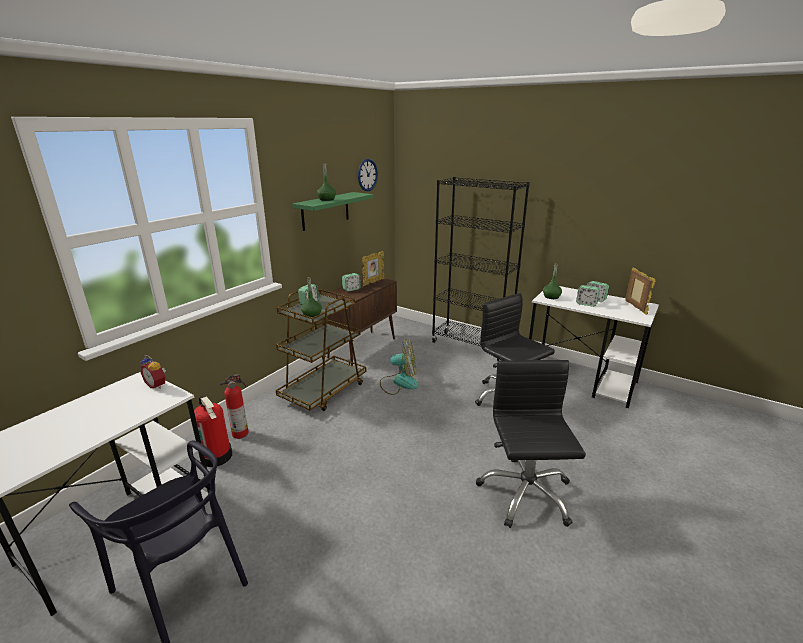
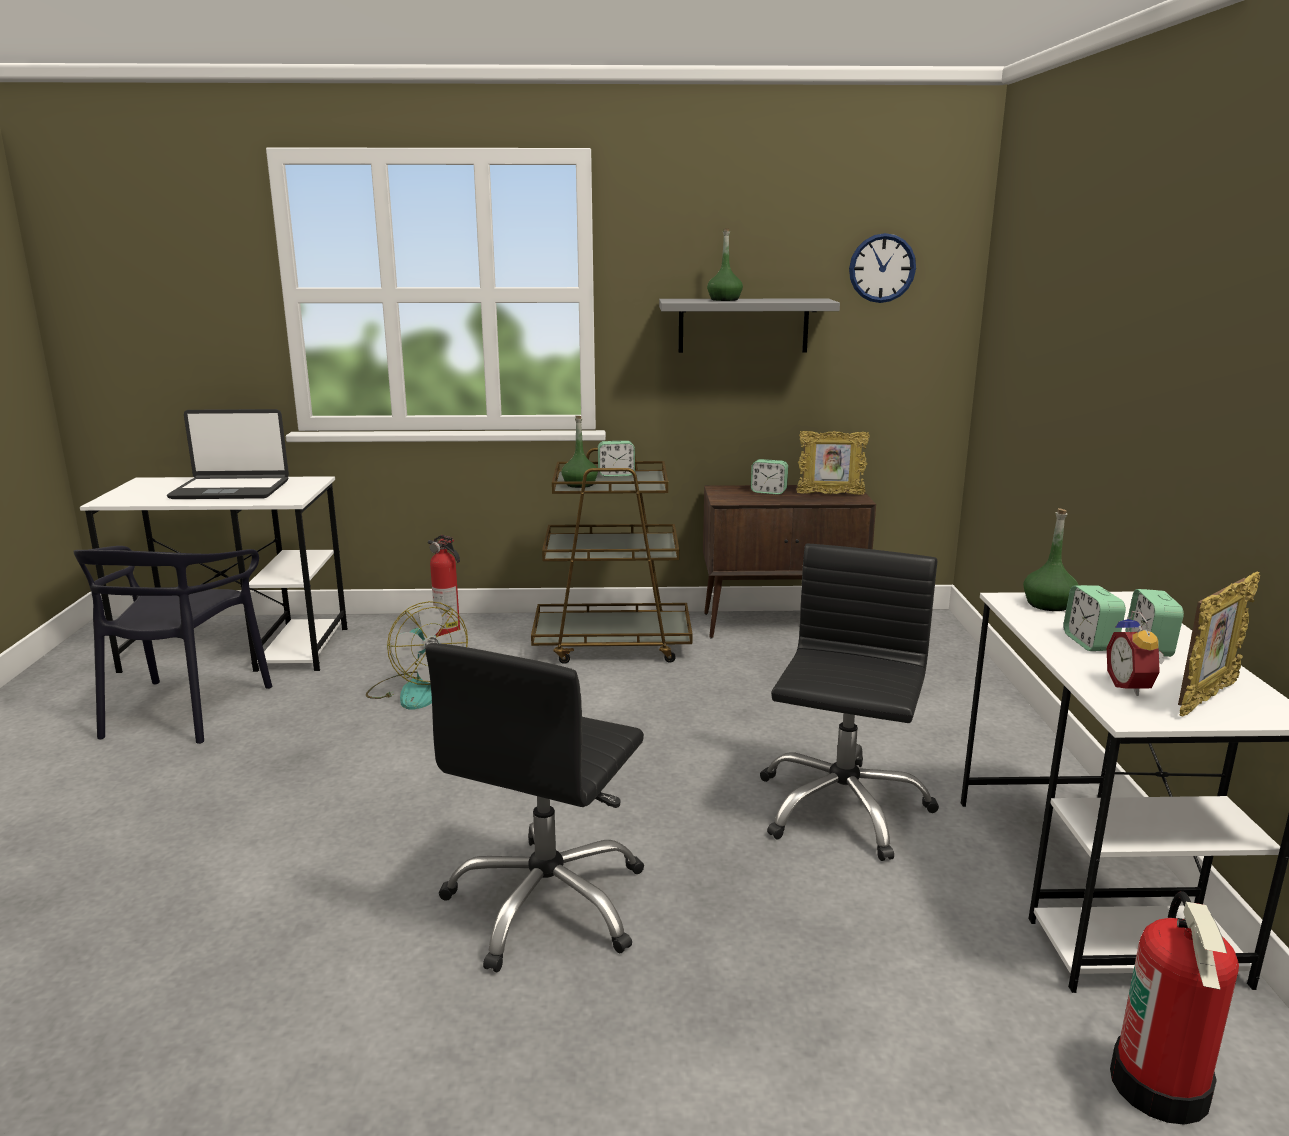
camera: 55 degrees right, 5 degrees down
(98, 413) = (231, 490): none -> laptop
(157, 385) = (306, 489): alarm clock -> alarm clock (1132, 687)
(217, 456) = (391, 642): fire extinguisher -> fire extinguisher (1161, 1086)
(325, 211) = (743, 325): green shelf -> grey shelf
(399, 382) = (724, 688): fan -> fan (416, 690)
(471, 346) = (978, 710): black bookcase -> none
(525, 493) = (547, 903): black office chair -> black office chair turned 150 degrees clockwise

